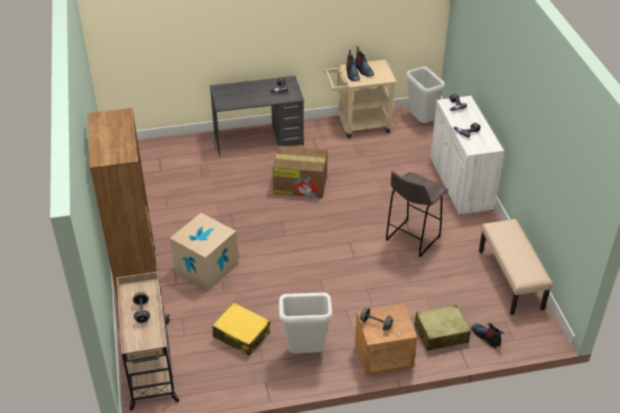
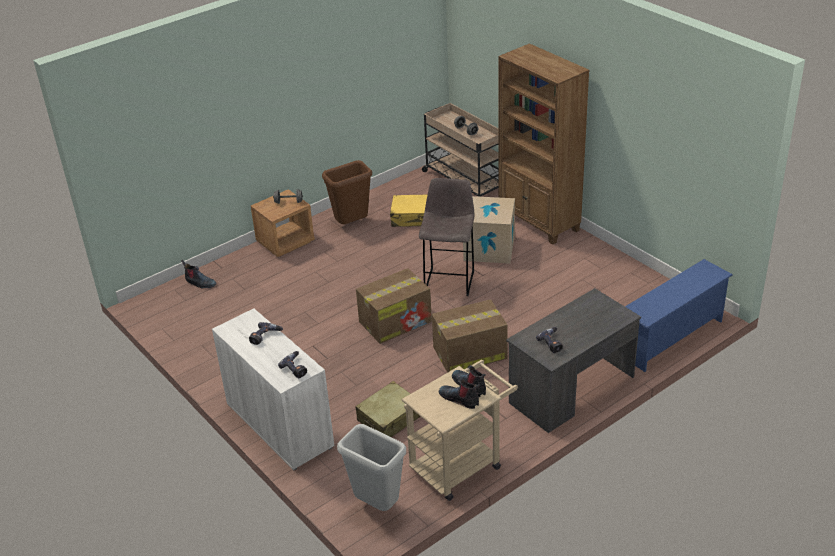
camera: 155 degrees right, 5 degrees down
(162, 146) = (671, 338): none -> blue shoe rack
(305, 352) = (352, 224): white trash can -> brown trash can
(334, 229) = (396, 321): none -> cardboard box
(411, 239) = (308, 340): grey stool -> grey stool (449, 281)
(440, 333) = (243, 272): beige suitcase -> beige suitcase (390, 418)
(511, 279) = (188, 337): beige bench -> none

